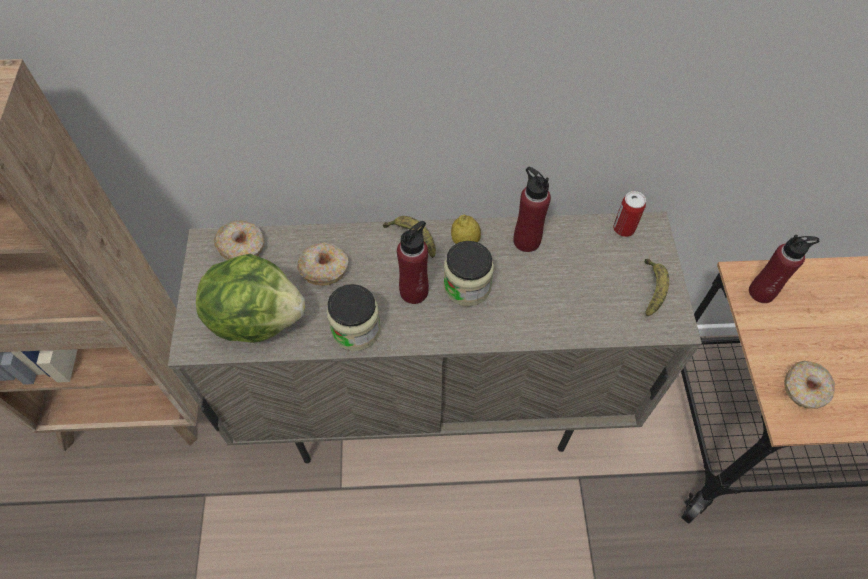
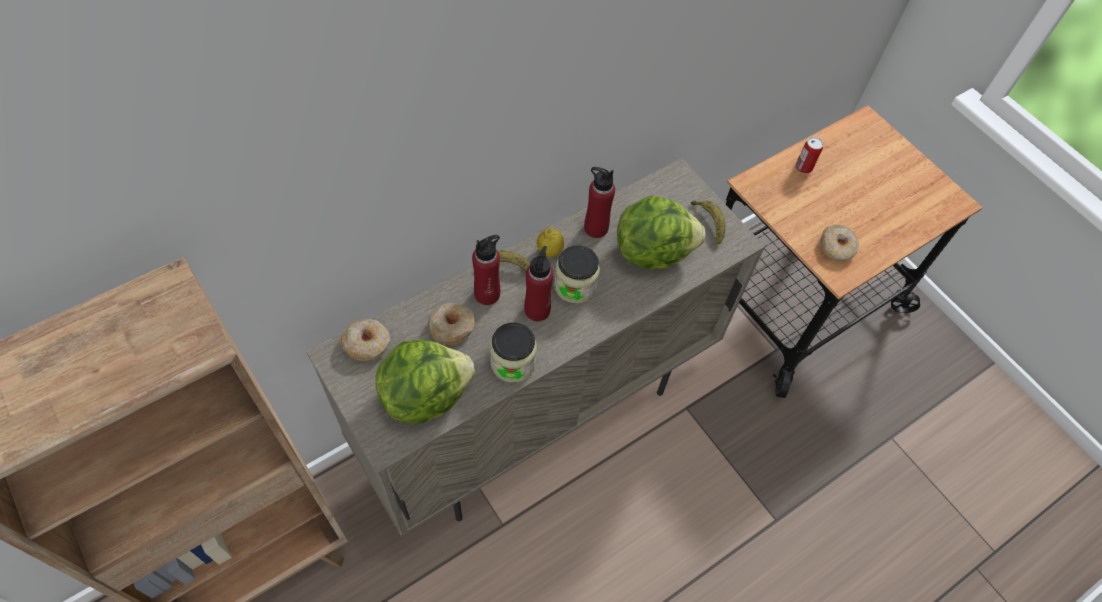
camera: 35 degrees left, 0 degrees up
(570, 289) = (652, 251): none -> lettuce
(623, 228) = (660, 185): can -> can (803, 167)
(761, 292) = (770, 190): red bottle -> red bottle (487, 294)

